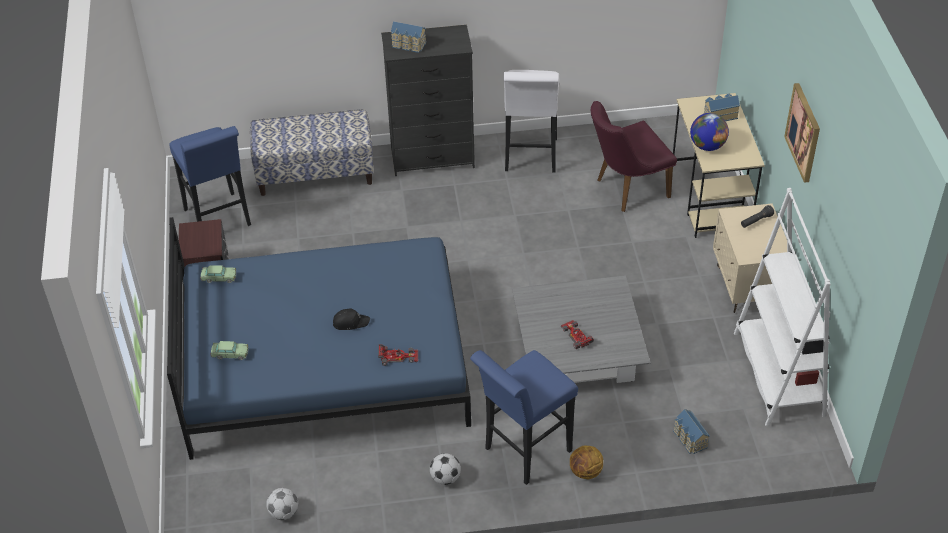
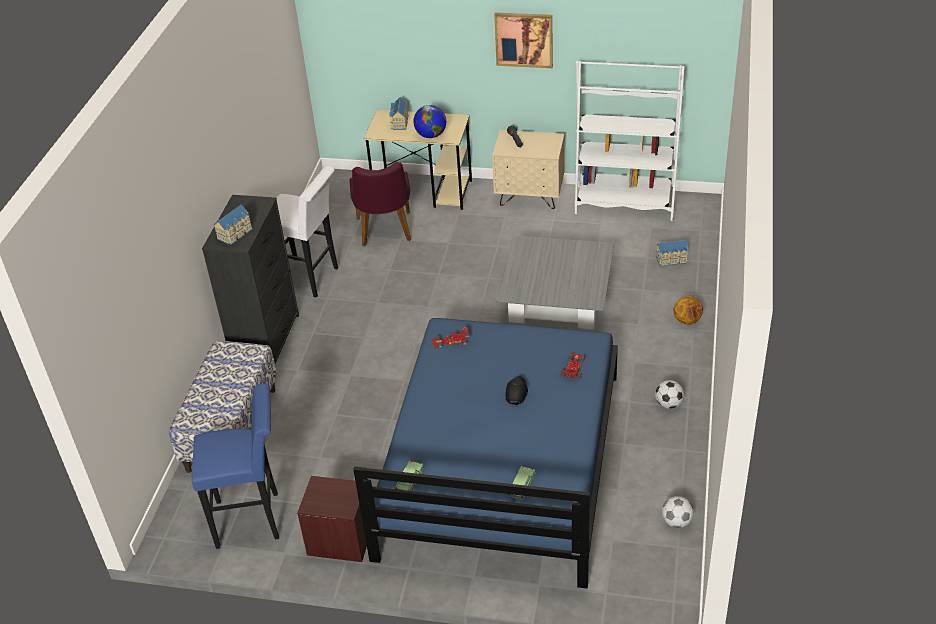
camera: 70 degrees left, 5 degrees down
(523, 453) = (656, 352): blue stool -> none
(576, 335) = (569, 275): toy car -> toy car (451, 341)

